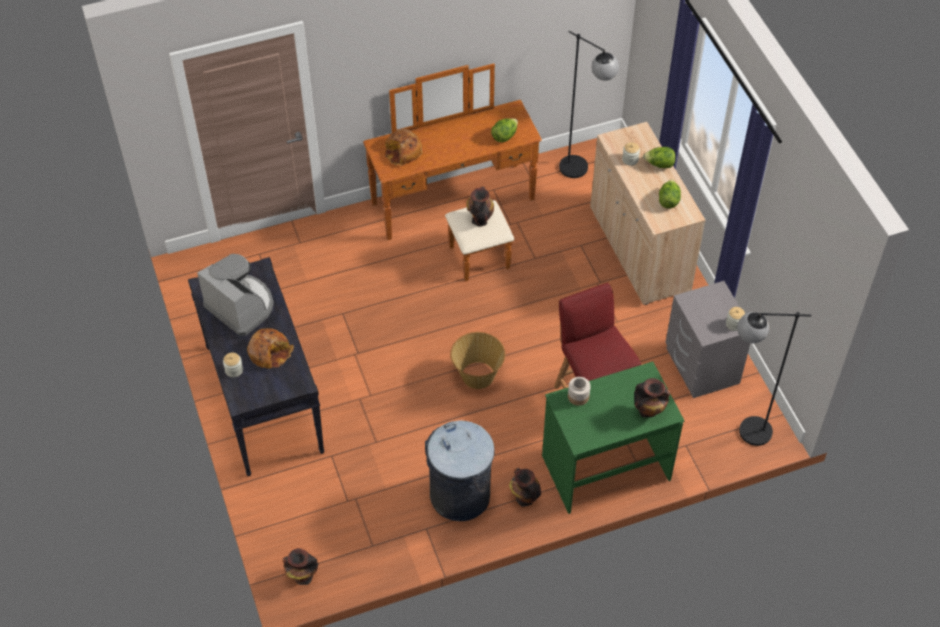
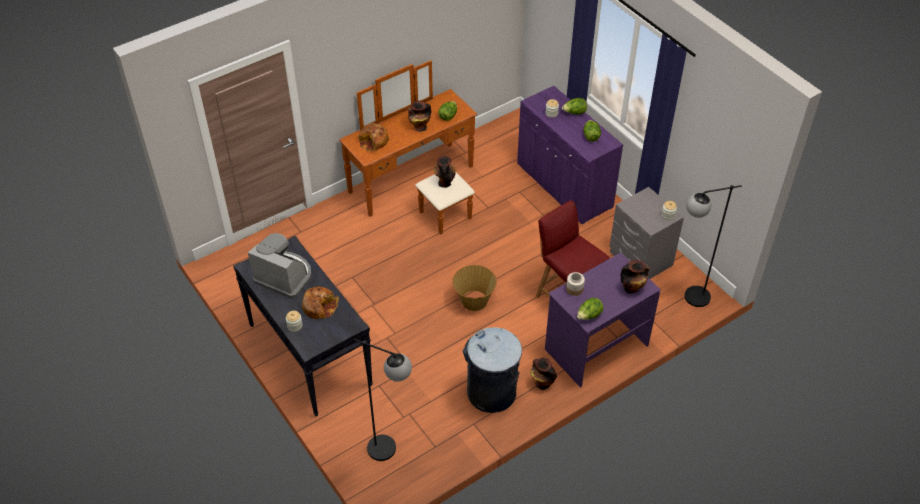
camera: 15 degrees left, 5 degrees down
(302, 577) = (386, 484): vase -> vase (419, 127)
(582, 172) = (502, 140): black floor lamp -> black floor lamp (391, 452)
(583, 434) = (589, 316): none -> lettuce
(605, 466) = (596, 346): green desk -> purple desk
(639, 249) = (564, 186): beige cabinet -> purple cabinet

